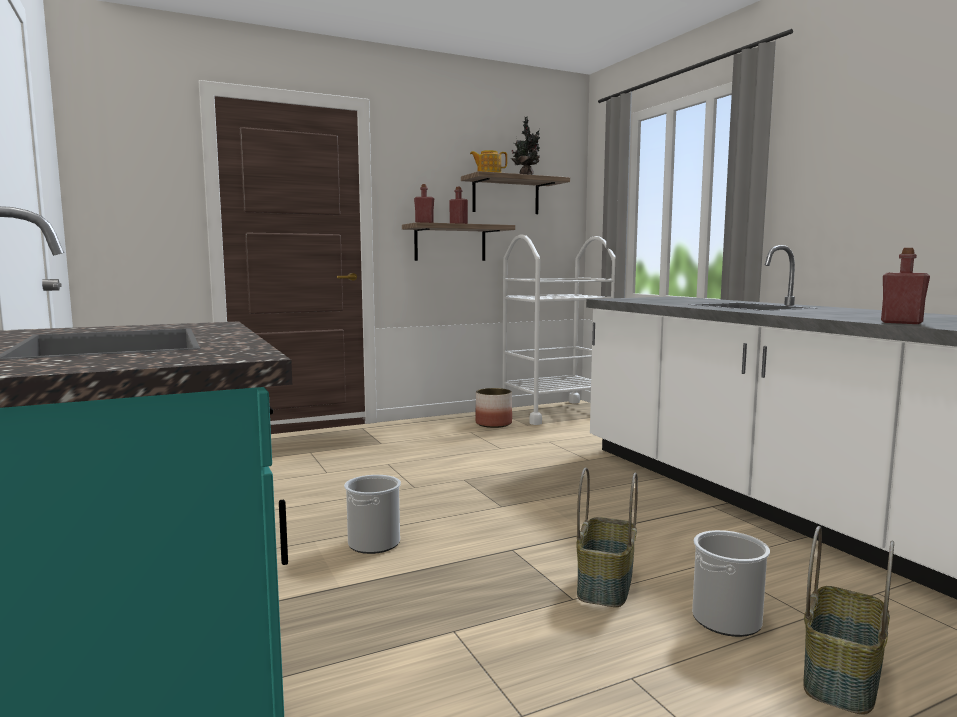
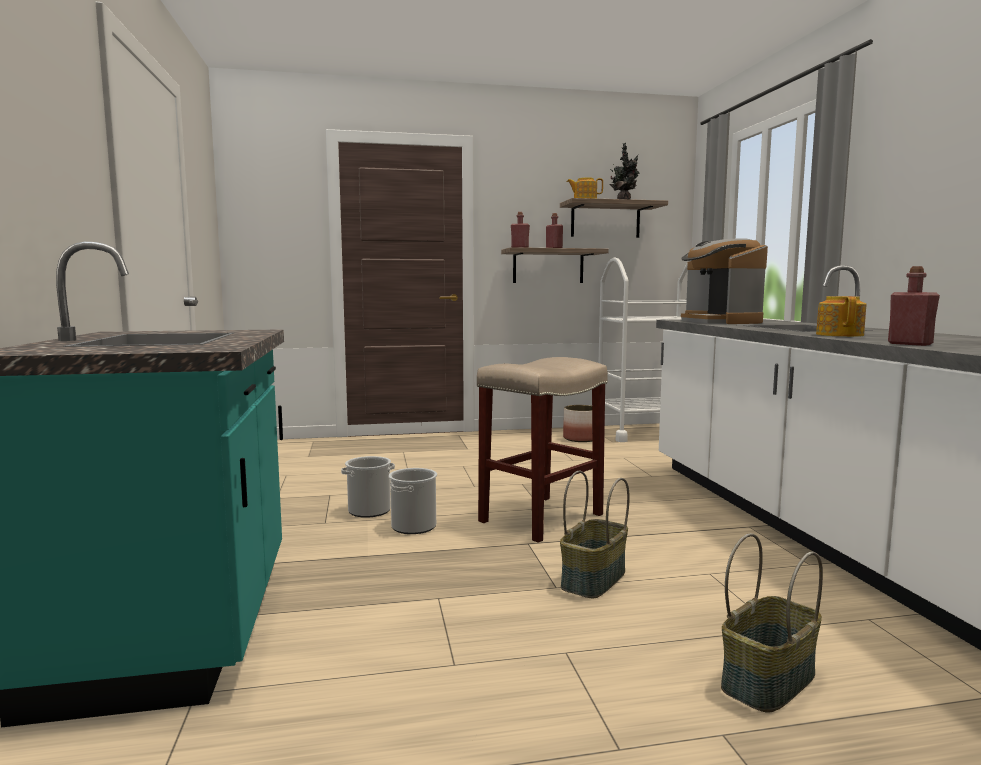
camera: 15 degrees right, 0 degrees up
(508, 517) = (542, 517): none -> beige stool
(655, 300) = (720, 322): none -> coffee machine
(726, 619) = (689, 621): bucket -> bucket (369, 510)
(809, 314) = (840, 335): none -> teapot

